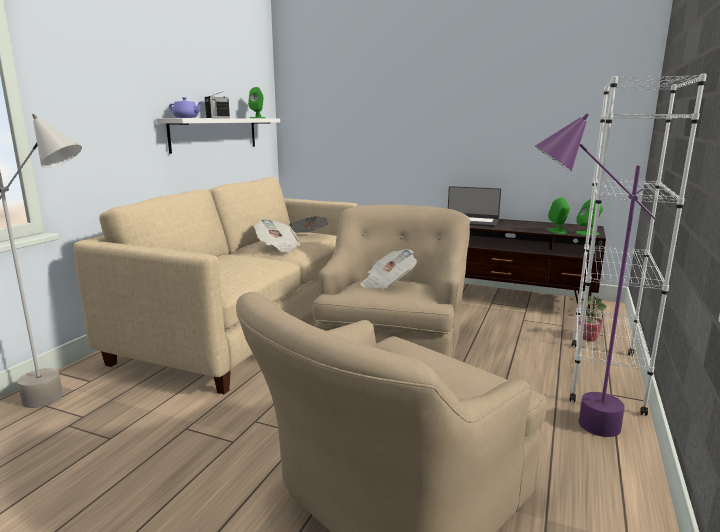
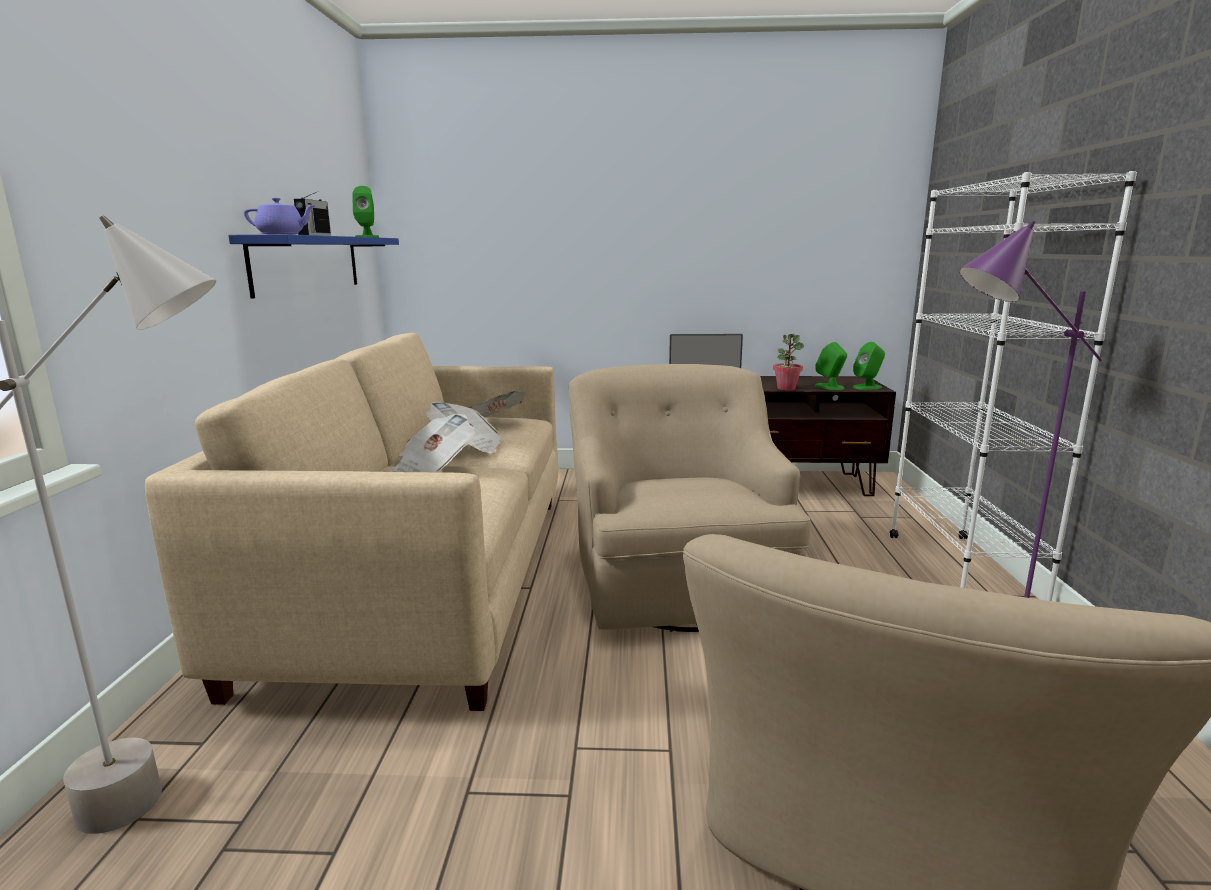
camera: 20 degrees left, 0 degrees up
(215, 134) = (308, 263): white shelf -> blue shelf
(387, 283) = (685, 485): newspaper -> newspaper (433, 469)
(588, 338) = (899, 523): potted plant -> potted plant (786, 388)

